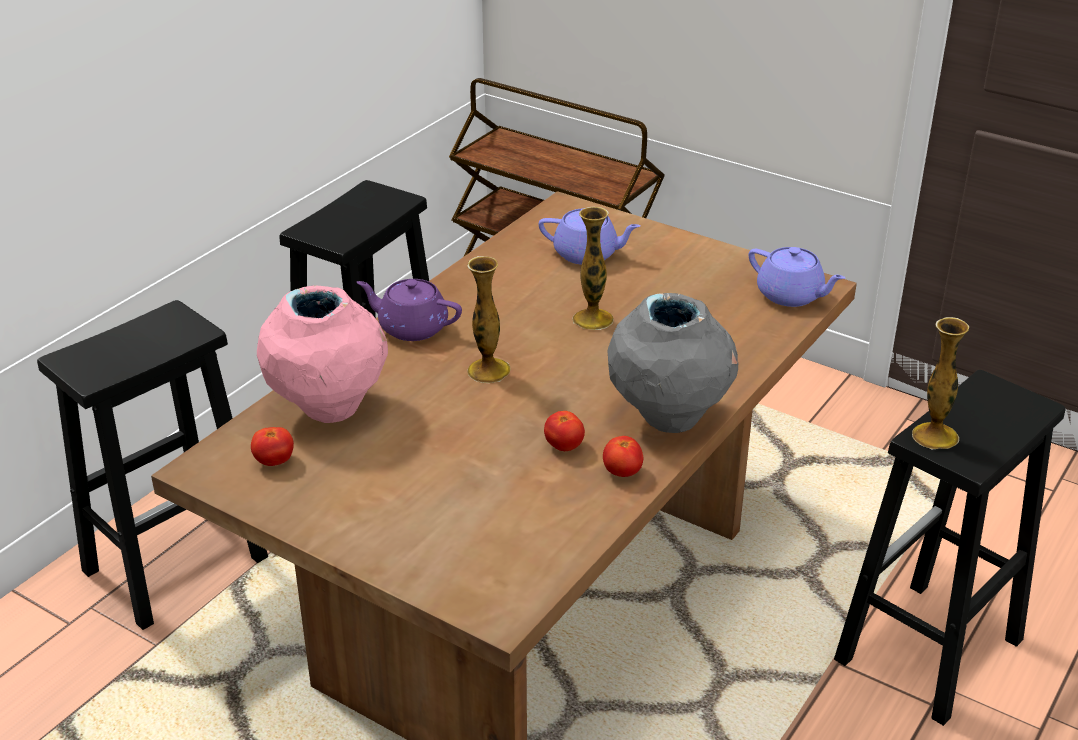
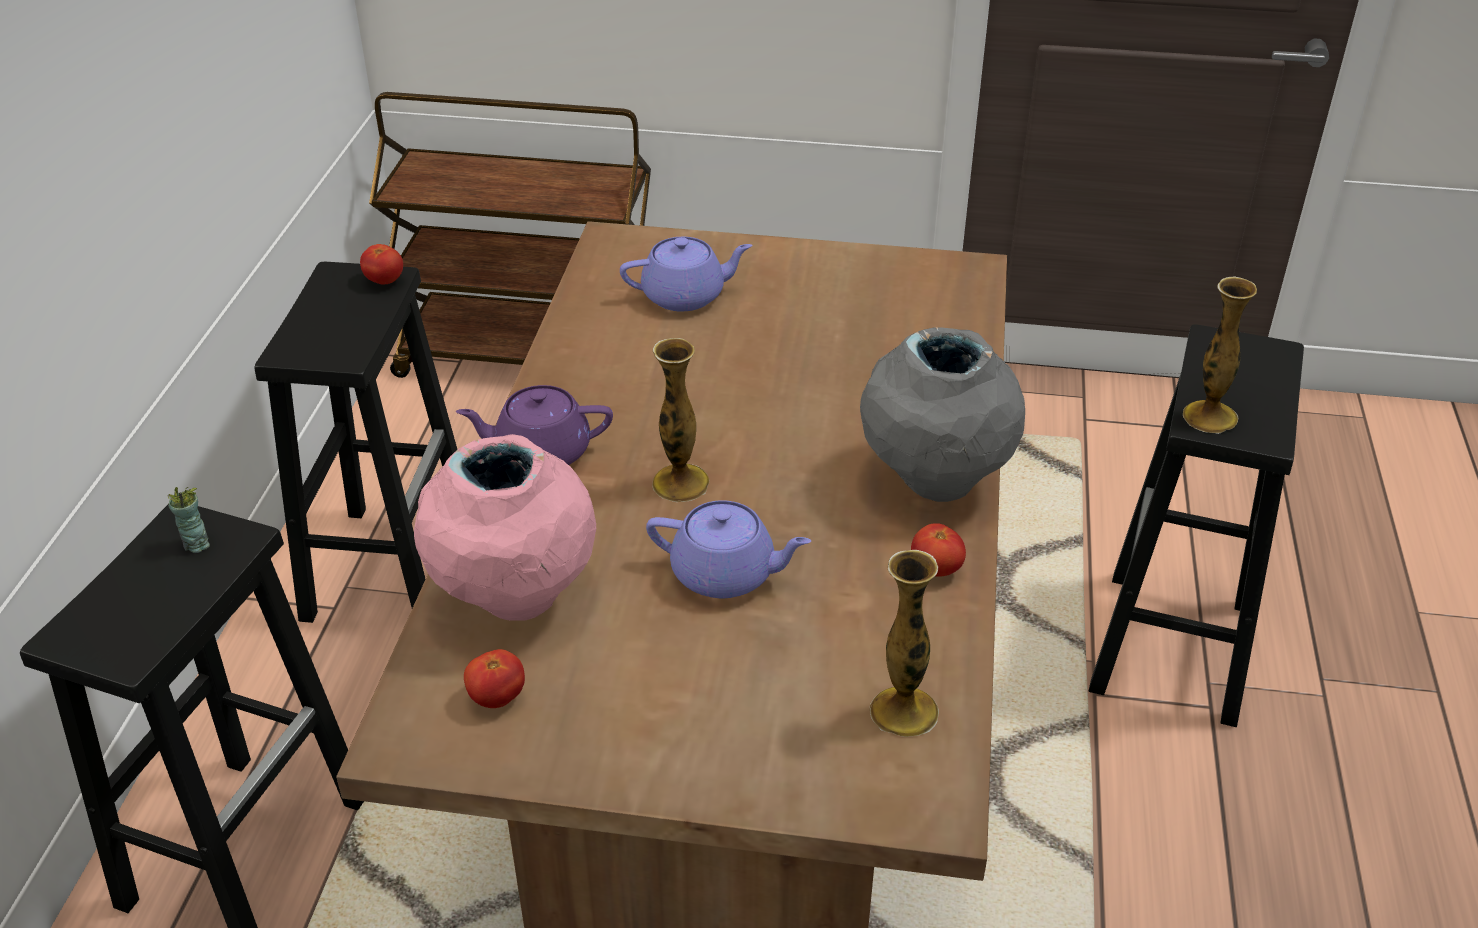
camera: 25 degrees left, 5 degrees up
(171, 328) = (196, 544): none -> cup
(564, 446) = (844, 557): tomato -> tomato (384, 281)
(593, 319) = (755, 379): vase -> vase (904, 711)
(791, 295) = (952, 289): purple teapot -> purple teapot (726, 574)

